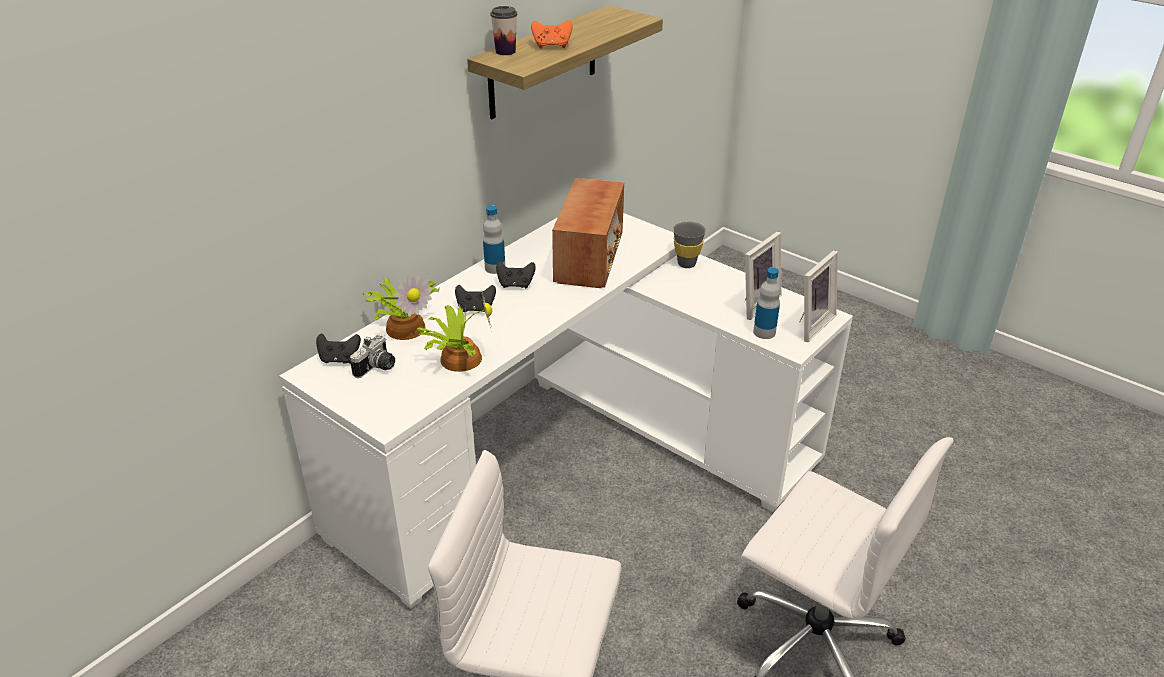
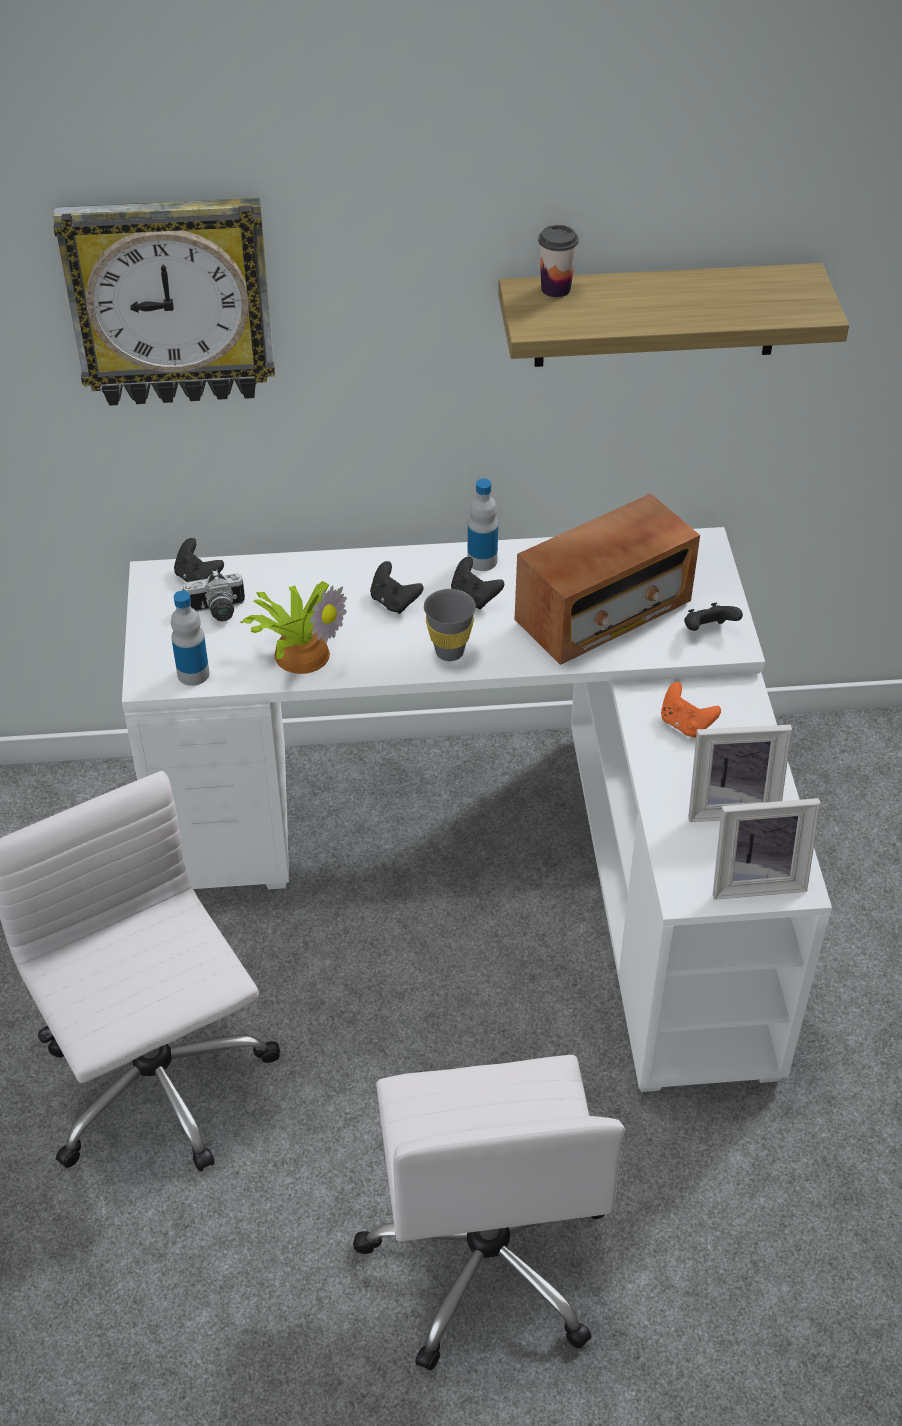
camera: 45 degrees right, 10 degrees up
(279, 136) = (170, 301): none -> wall clock
(406, 326) = (301, 579): potted plant -> none
(552, 46) = (623, 307): orange game controller -> orange game controller (685, 724)
(646, 240) = (708, 631): none -> black game controller
(686, 264) = (728, 695): grey cup -> grey cup (449, 652)
(764, 332) = (682, 849): bottle -> bottle (193, 674)

